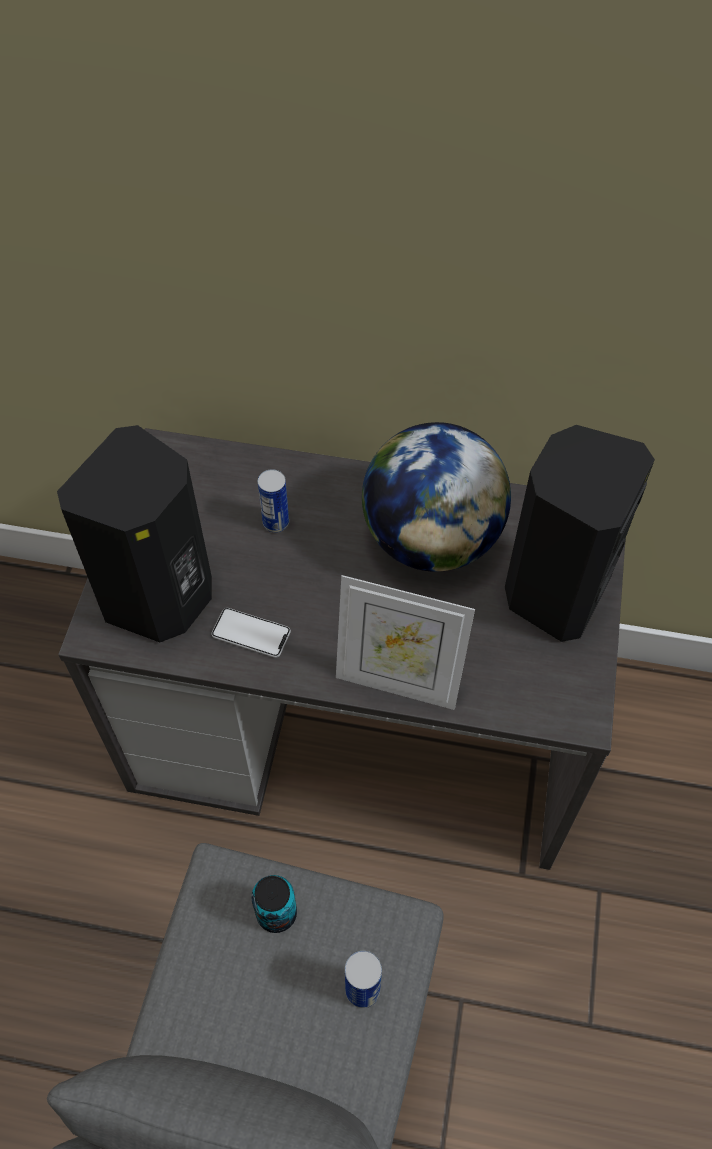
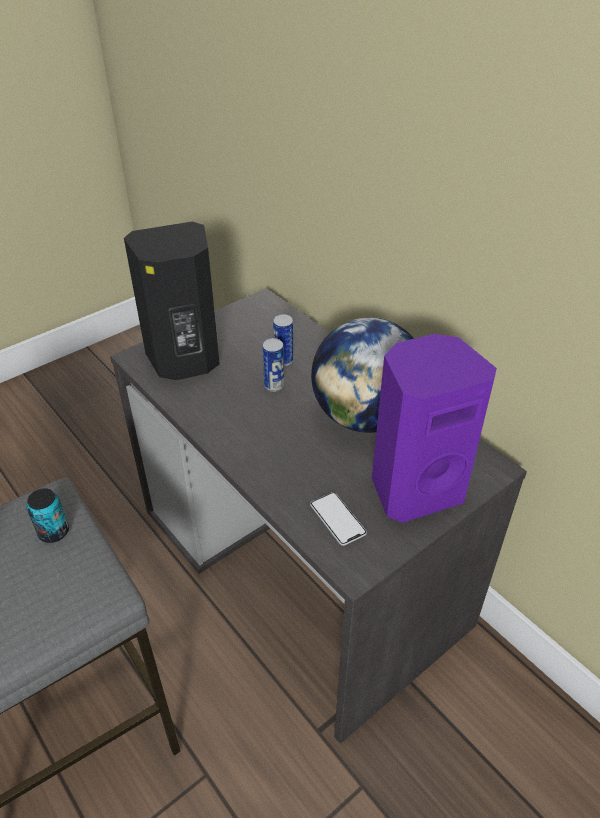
camera: 40 degrees right, 15 degrees down
(251, 633) = (209, 401): phone -> phone (337, 519)
(362, 990) = (45, 606): can -> can (274, 385)
(398, 682) = (260, 473): picture frame -> none
(553, 590) = (415, 488): black speaker -> purple speaker

